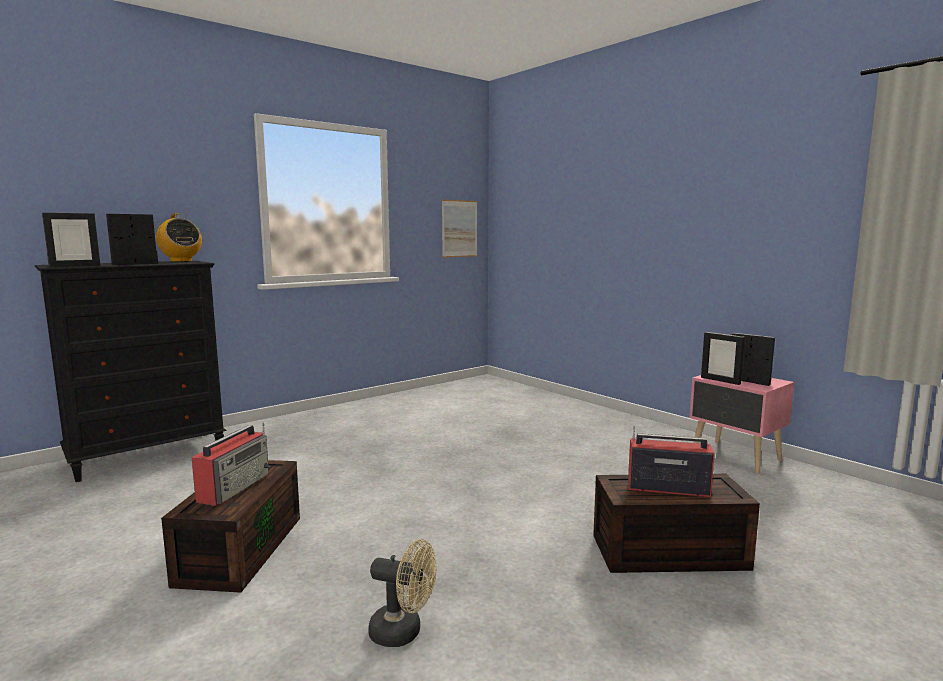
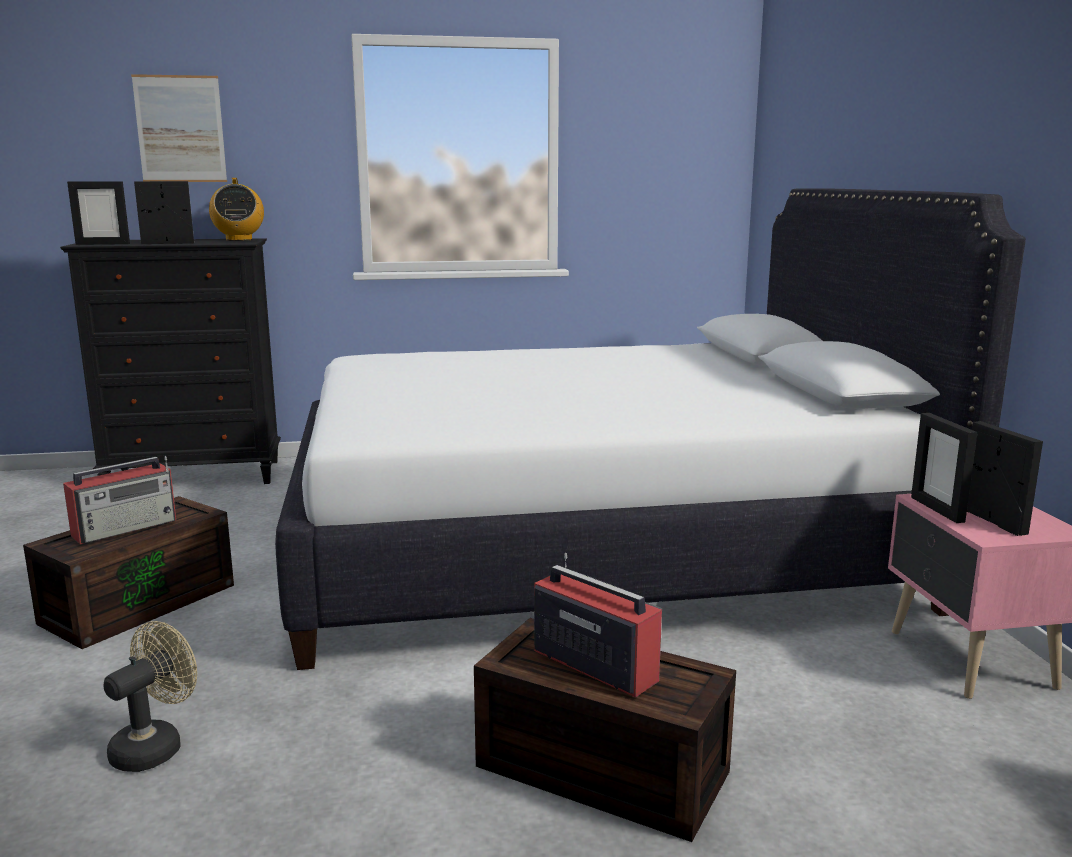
camera: 30 degrees right, 5 degrees up
(403, 632) = (155, 746): beige fan -> beige fan turned 105 degrees counterclockwise
(459, 228) = (691, 193): picture -> picture (180, 129)
(499, 444) = (594, 547): none -> white bed

